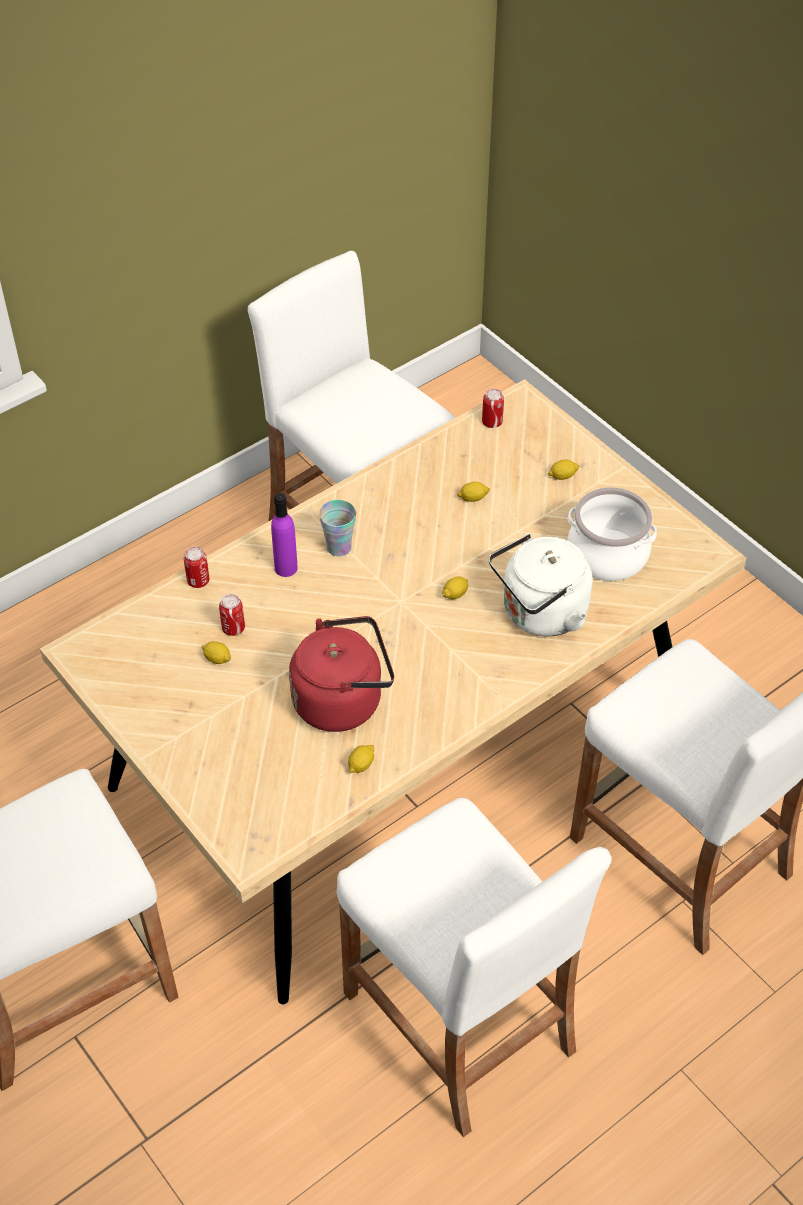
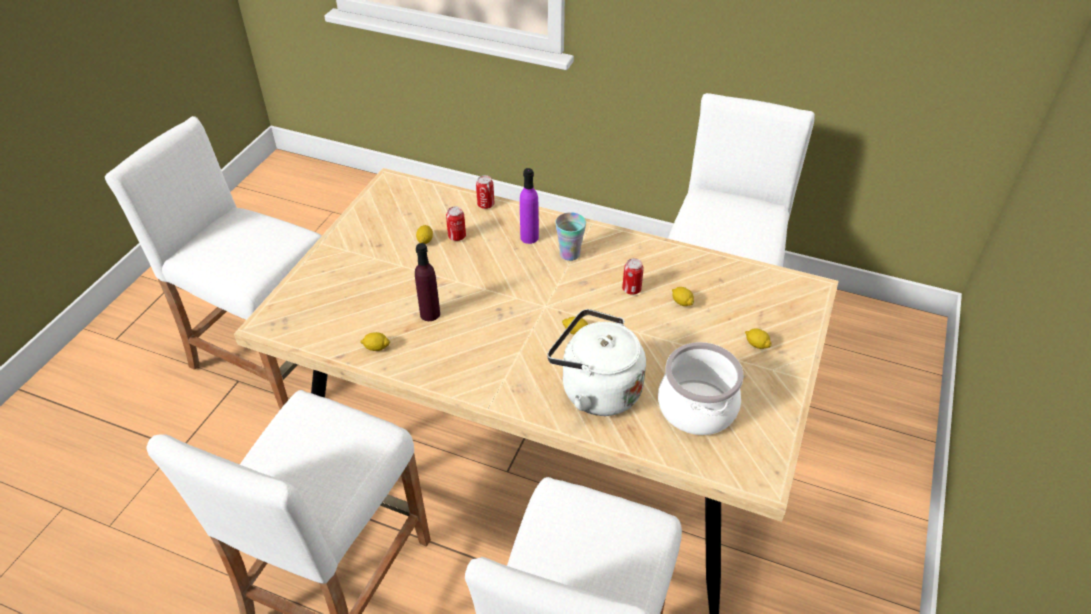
camera: 60 degrees right, 5 degrees down
(343, 700) = (430, 314): red kettle -> purple bottle
(492, 422) = (771, 281): can -> can (631, 289)

